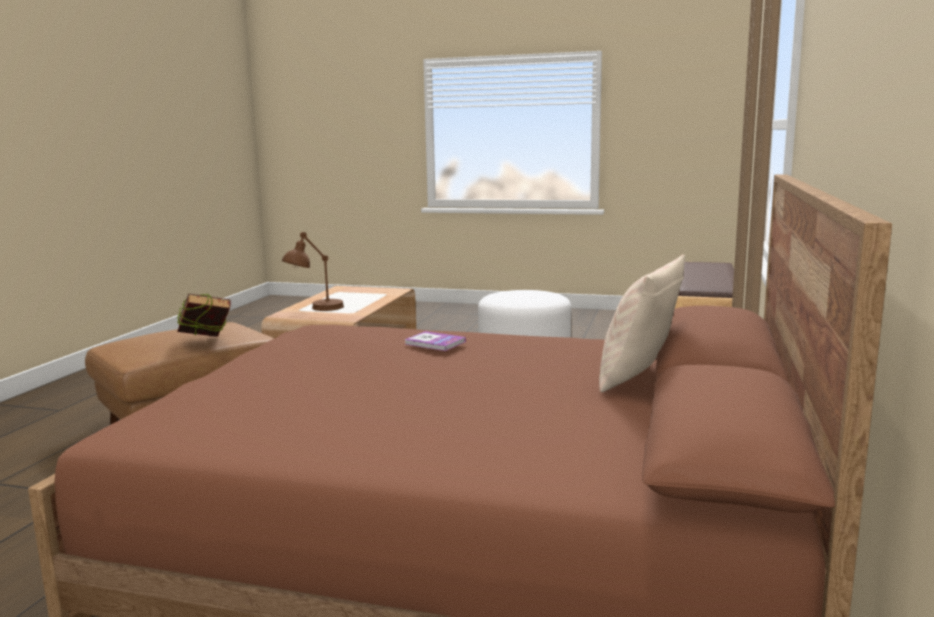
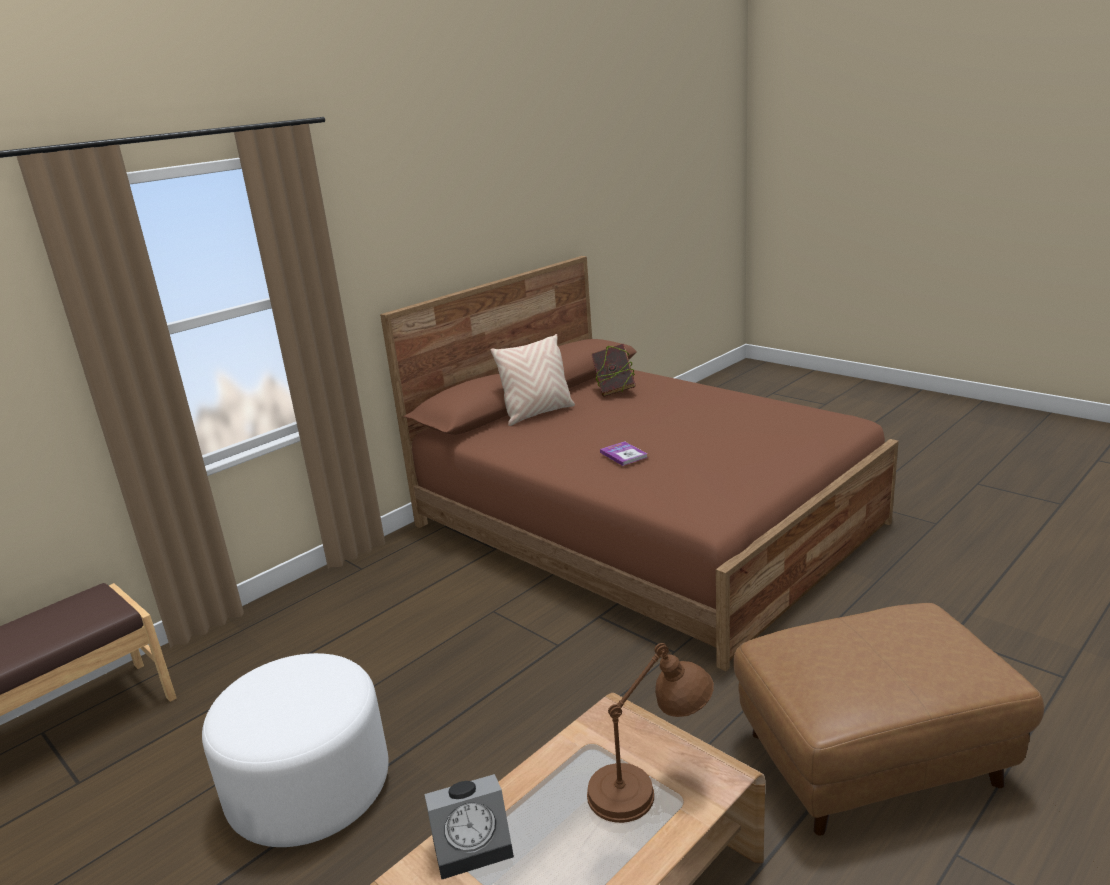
camera: 150 degrees left, 10 degrees up
(206, 342) = (842, 626): book -> book (614, 391)
(381, 295) = (474, 845): none -> alarm clock

